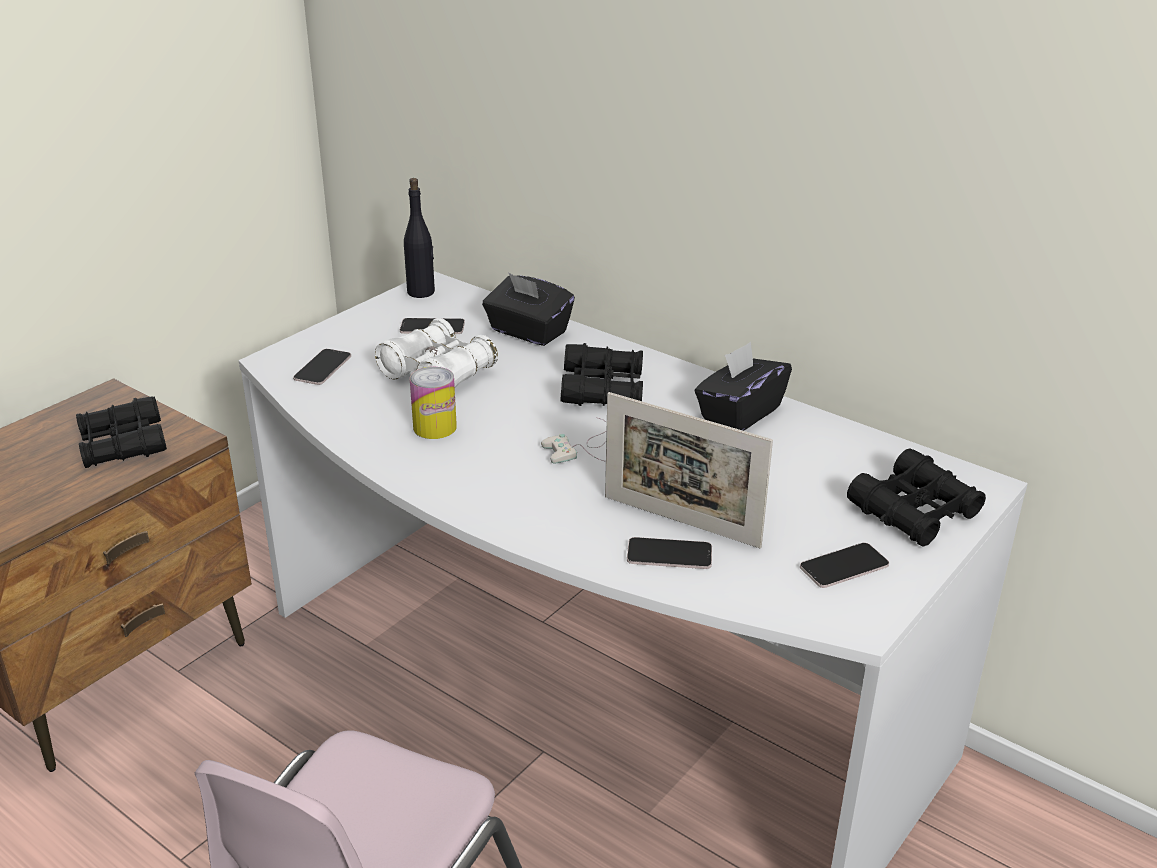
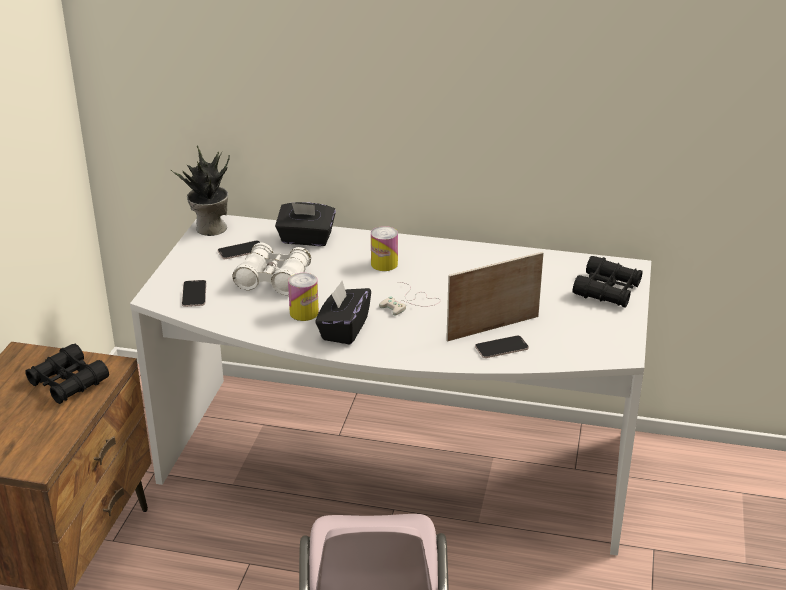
camera: 25 degrees left, 0 degrees up
(421, 292) = (210, 228): black bottle -> potted plant
(603, 388) = (384, 264): black binoculars -> can
(681, 521) = (493, 328): picture frame -> picture frame turned 150 degrees clockwise
(739, 413) = (475, 259): black tissue box -> black tissue box (343, 329)
(844, 566) = (594, 329): phone -> none

